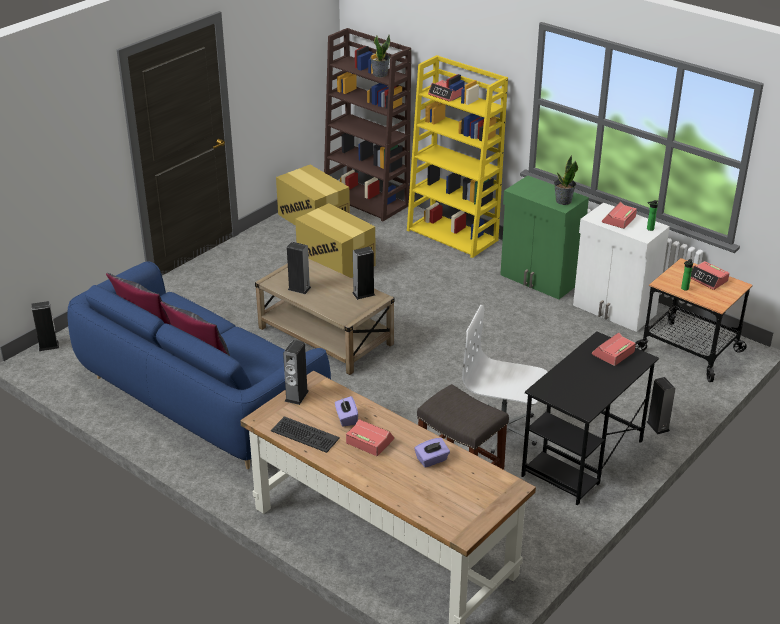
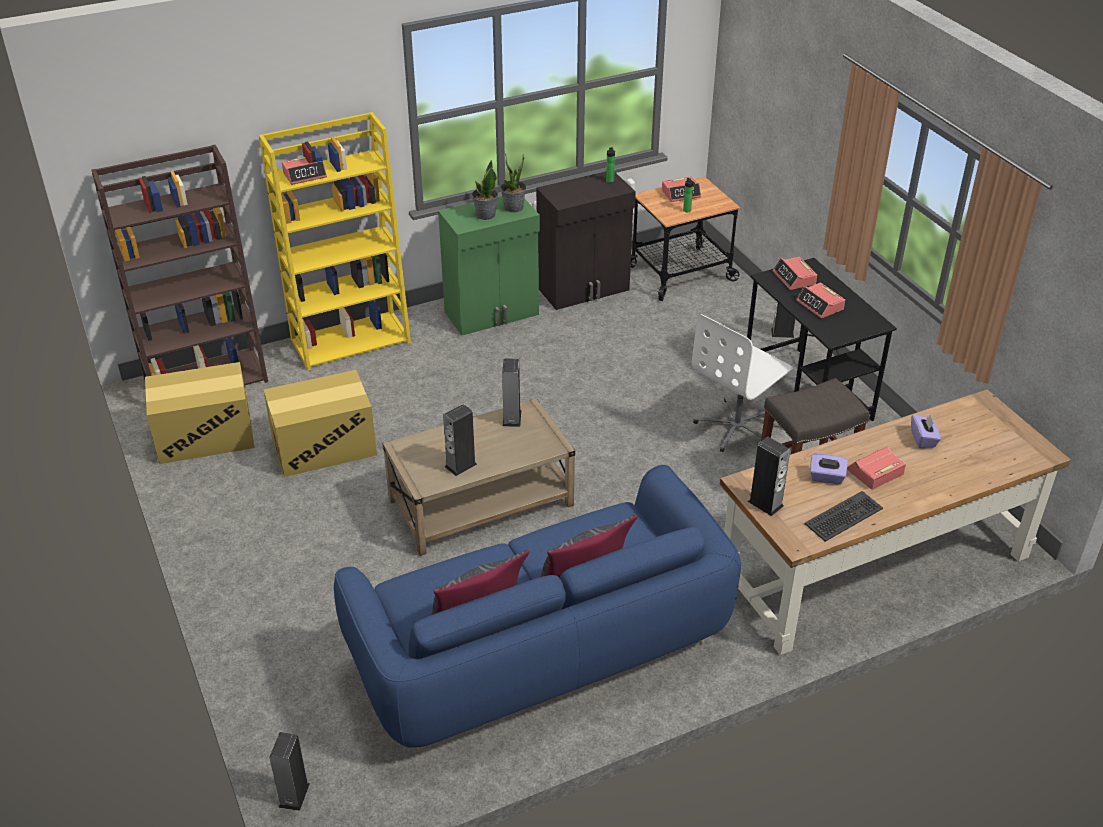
camera: 65 degrees left, 5 degrees up
(380, 74) = (192, 200): potted plant -> potted plant (485, 215)
(614, 310) = (584, 289): white cabinet -> black cabinet
(618, 220) = (578, 190): alarm clock -> alarm clock (820, 305)

